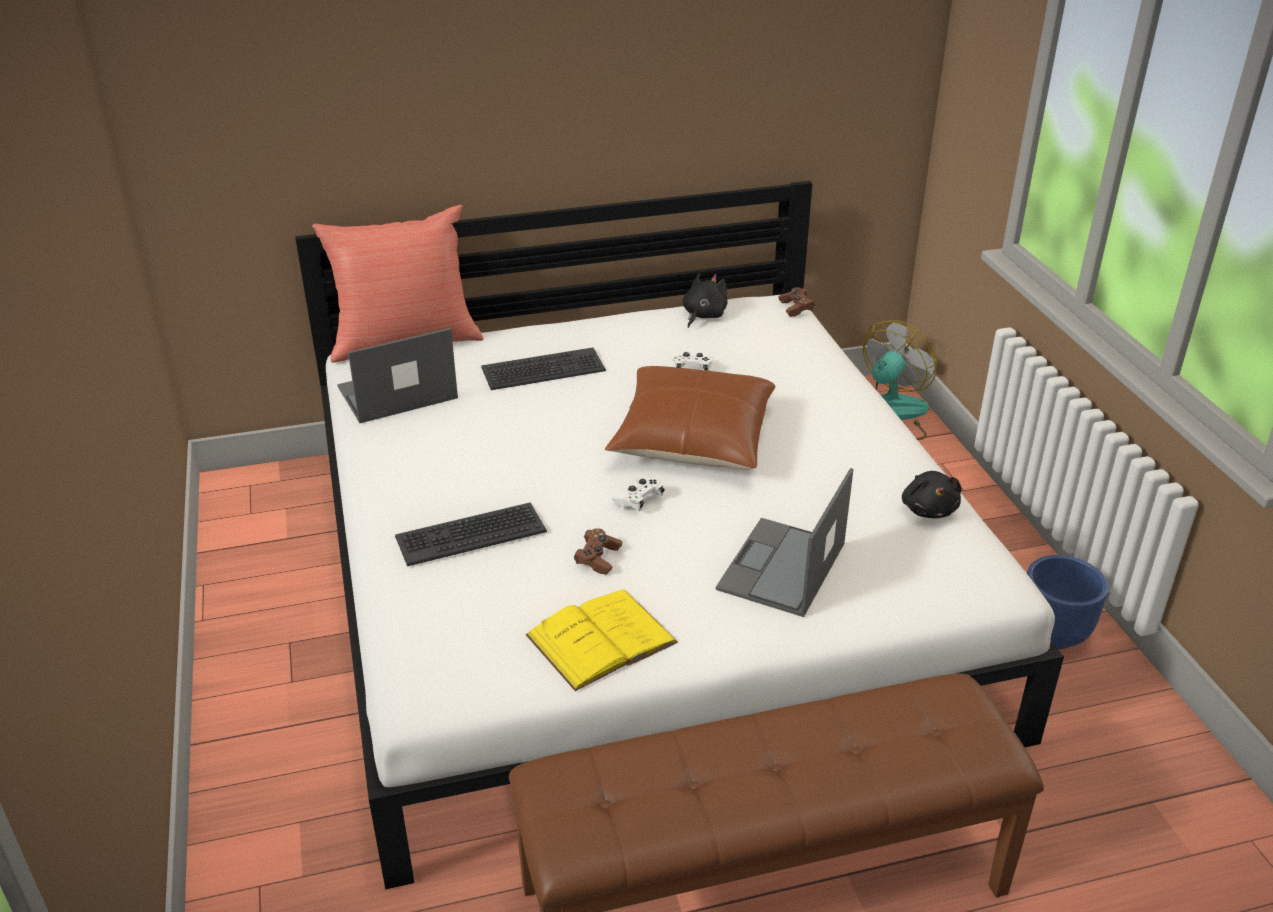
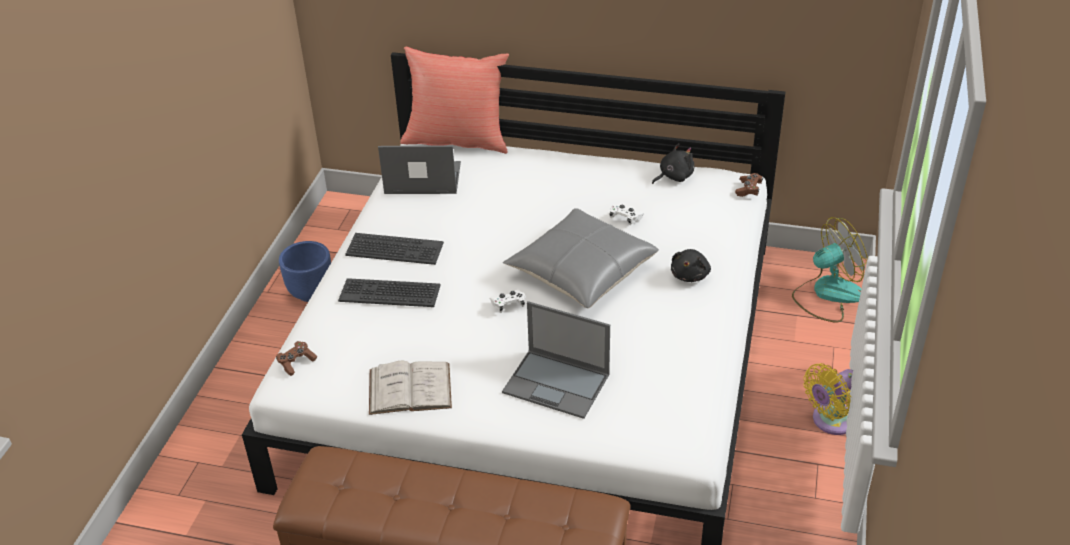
camera: 30 degrees right, 5 degrees up
(543, 370) = (527, 189): keyboard -> keyboard (394, 250)
(598, 558) = (450, 336): brown game controller -> brown game controller (296, 363)
(601, 639) = (410, 388): yellow book -> white book
(692, 438) = (581, 271): brown pillow -> grey pillow
(781, 568) = (557, 384): laptop -> laptop turned 120 degrees counterclockwise
(929, 509) = (696, 378): black plush toy -> black plush toy (690, 275)
(1004, 537) = (830, 421): none -> yellow fan
(1052, 636) = (798, 507): blue planter -> blue planter (310, 293)

